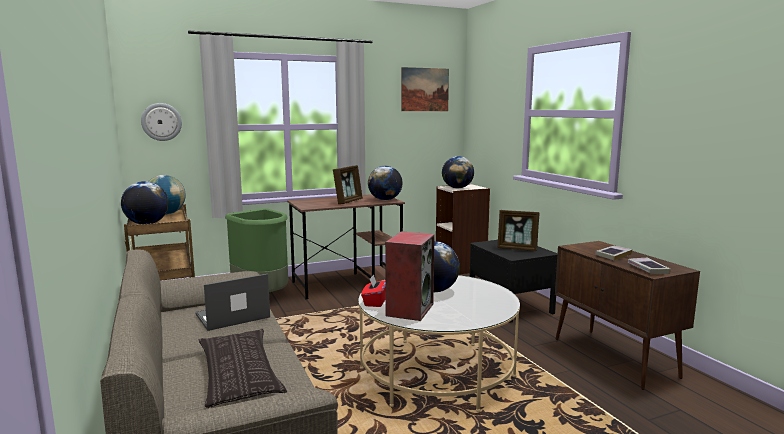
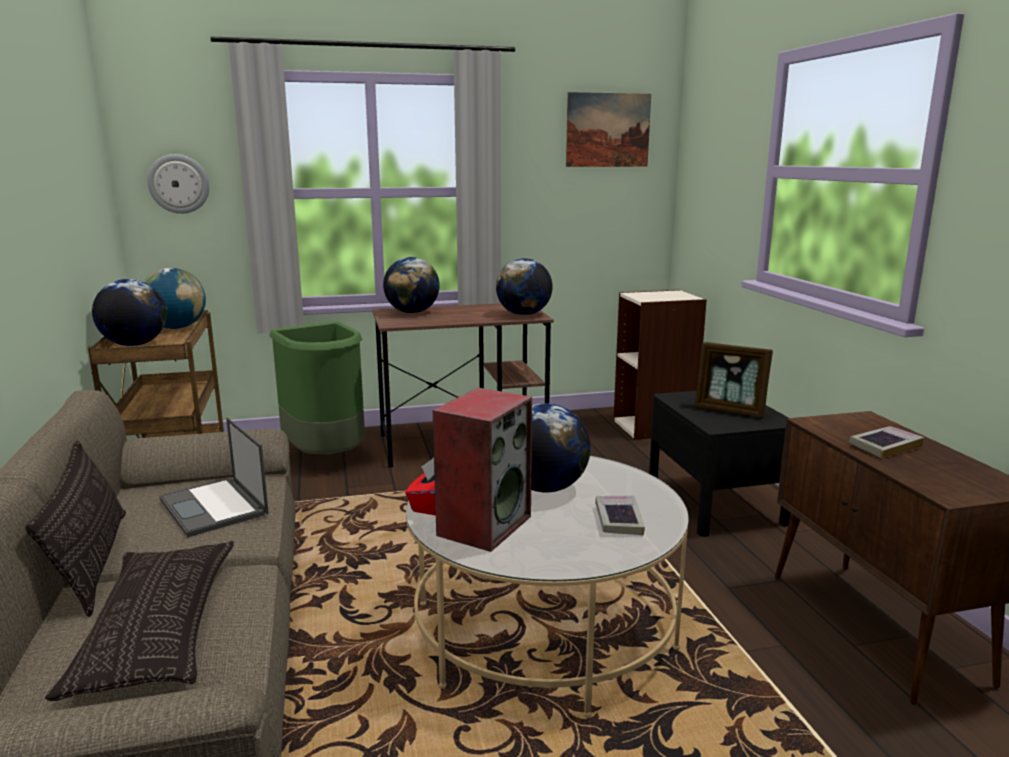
camera: 10 degrees right, 5 degrees up
(172, 348) = (93, 561): none -> pillow
(231, 316) = (214, 507): laptop -> laptop turned 105 degrees counterclockwise
(348, 201) = (463, 315): picture frame -> none
(457, 188) = (651, 297): globe -> globe (412, 312)
(648, 269) = (944, 483): book -> book (618, 520)

